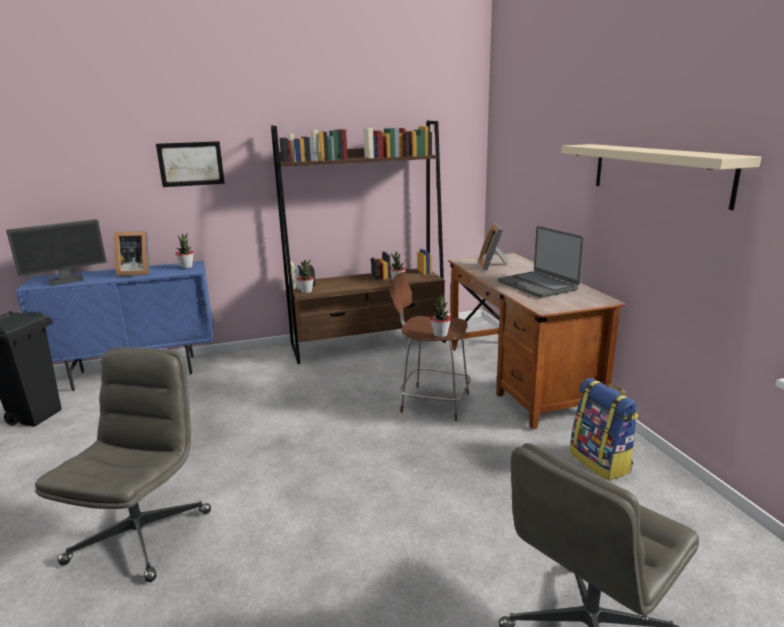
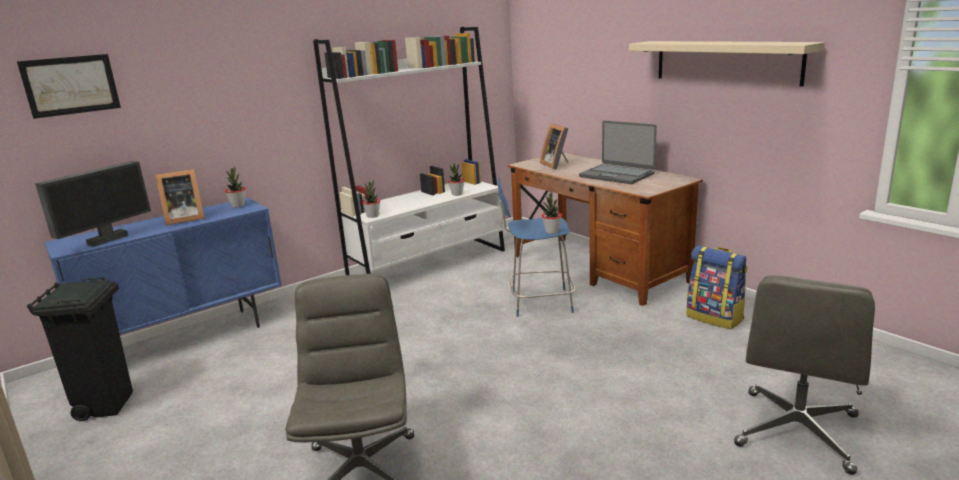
camera: 20 degrees left, 0 degrees up
(191, 164) = (228, 88): picture -> picture (71, 85)
(368, 343) = (429, 264): brown bookcase -> white bookcase
(432, 402) = (538, 302): brown stool -> blue stool

